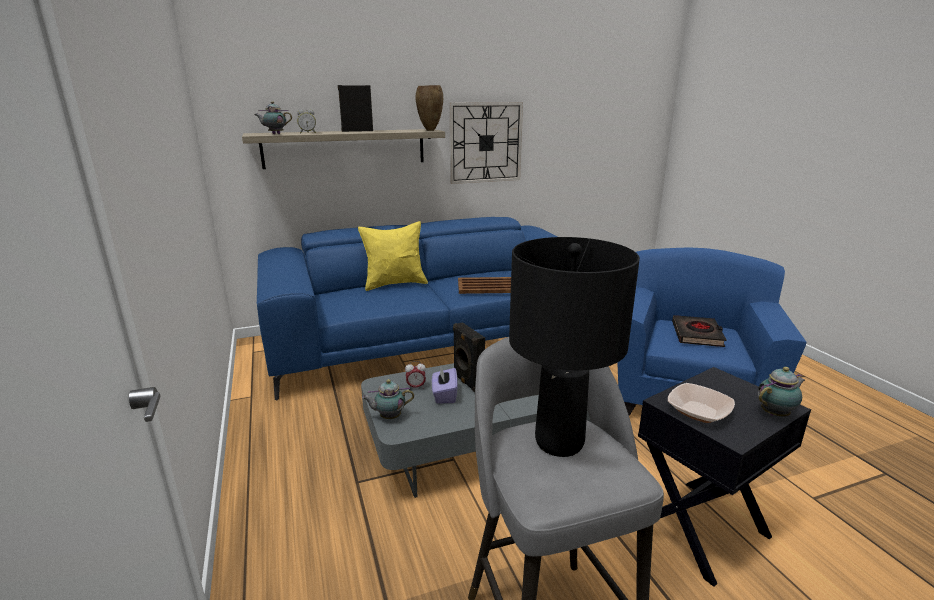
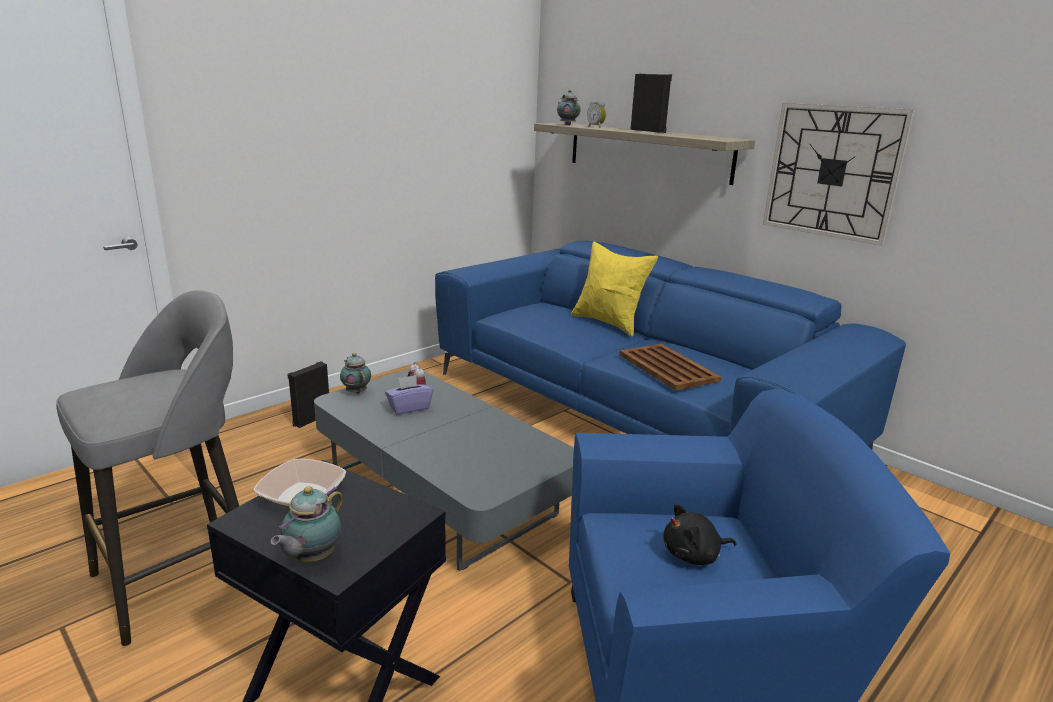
camera: 65 degrees right, 0 degrees up
(429, 130) = (717, 139): brown vase -> none
(467, 383) = (442, 414): black speaker -> black speaker (311, 419)
(559, 443) = (159, 388): black table lamp -> none
(697, 335) = (694, 555): black book -> black plush toy
(776, 414) = (311, 558): teapot -> teapot turned 75 degrees clockwise

